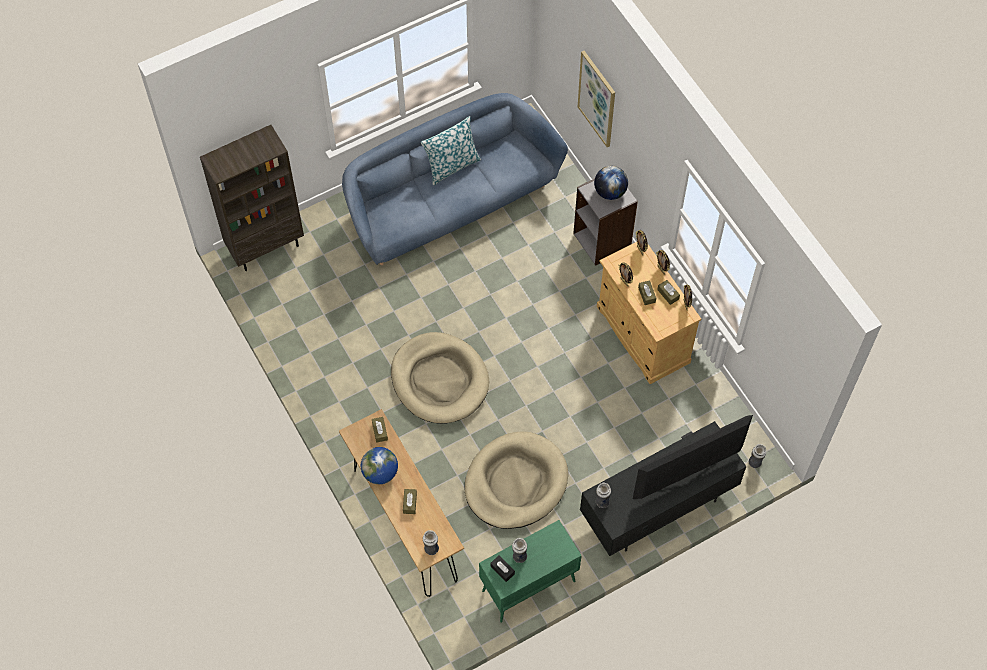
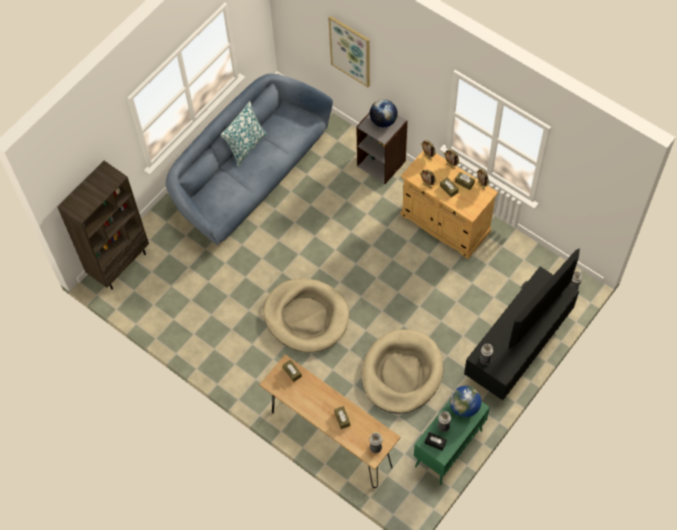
camera: 20 degrees left, 0 degrees up
(380, 472) = (307, 404): globe -> globe (464, 407)

